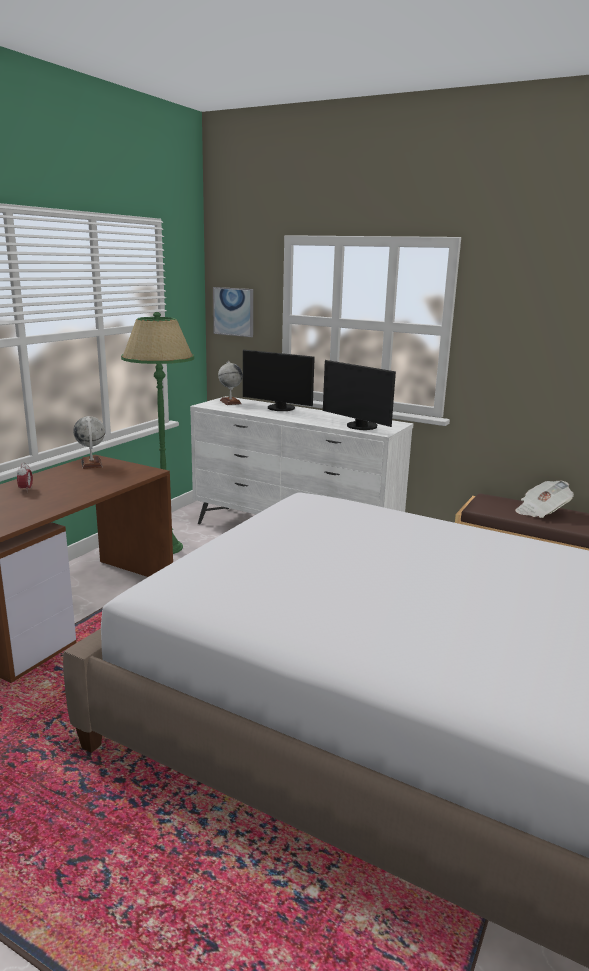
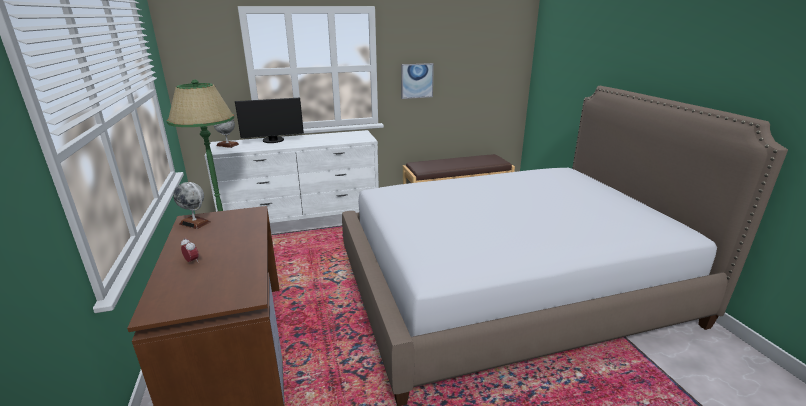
camera: 45 degrees left, 5 degrees up
(233, 311) = (197, 72): picture -> picture (416, 81)
(359, 427) = (348, 139): monitor -> none
(541, 512) = (447, 163): newspaper -> none

